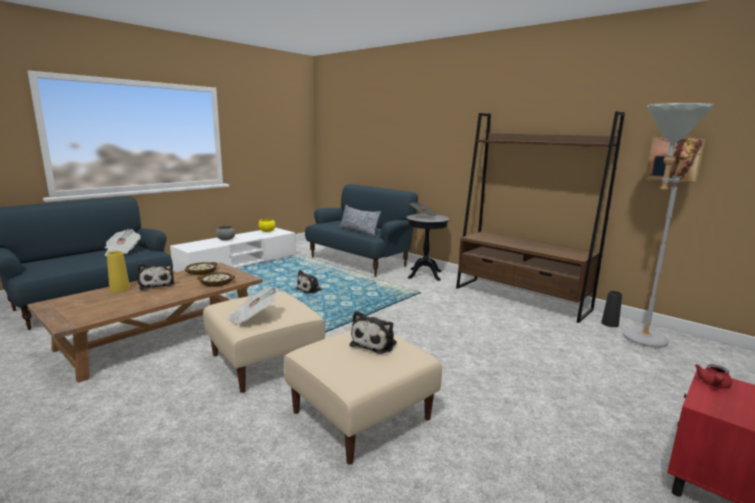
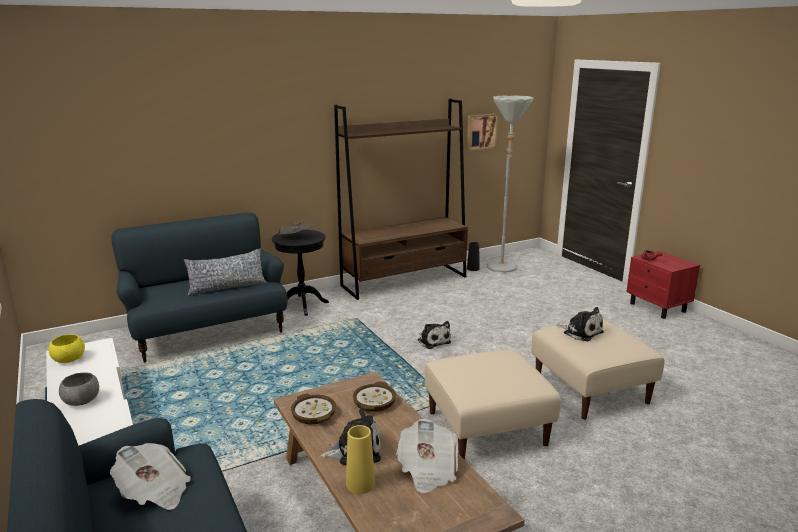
camera: 70 degrees left, 5 degrees up
(252, 318) = (515, 379): newspaper -> newspaper (427, 470)
(310, 289) = (292, 380): plush toy -> plush toy (433, 341)

